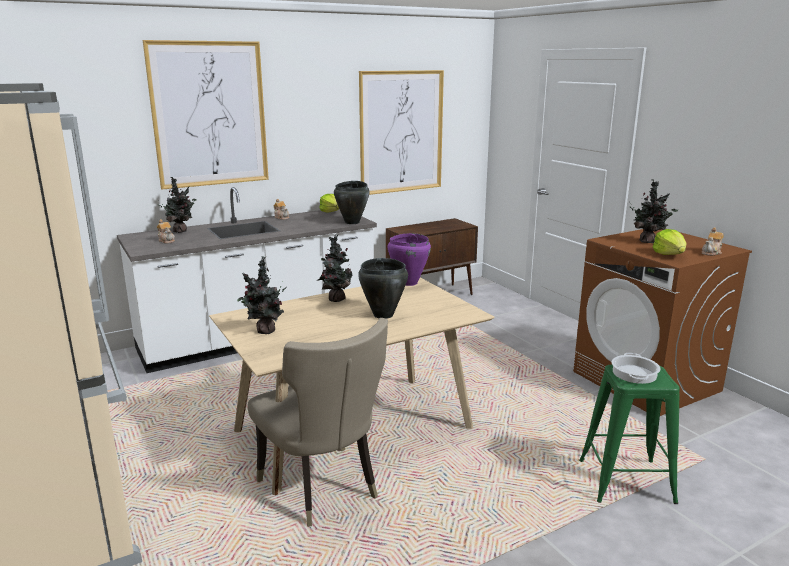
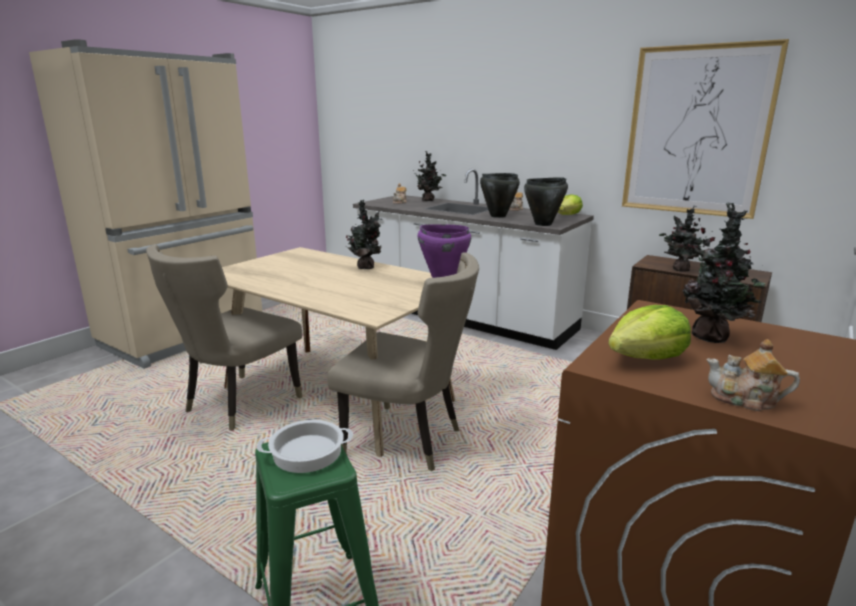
camera: 65 degrees right, 0 degrees up
(209, 114) = (475, 98): picture -> none
(265, 331) = (274, 263): potted plant -> potted plant (679, 270)
(383, 315) = (339, 286): black cooking pot -> black cooking pot (497, 216)
(457, 412) = (408, 441): none -> beige chair

